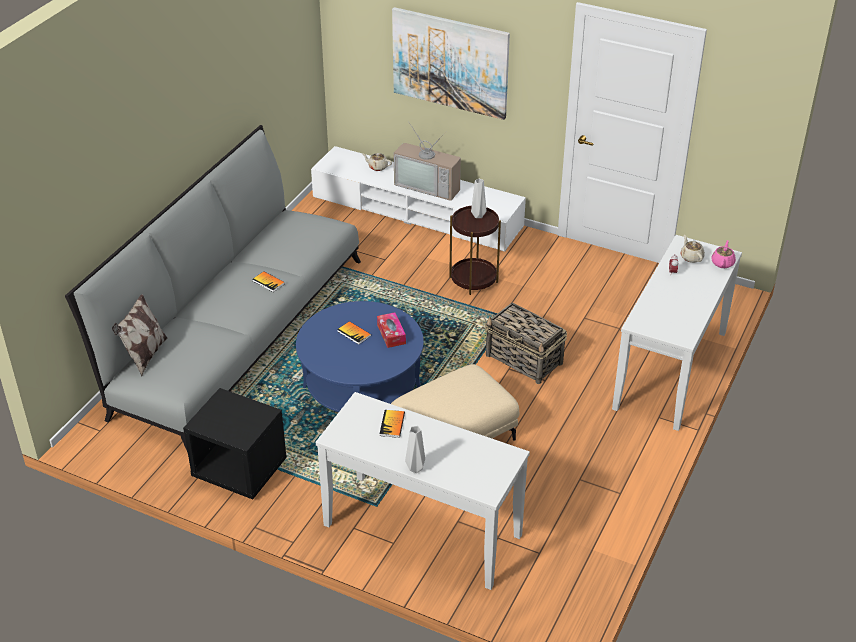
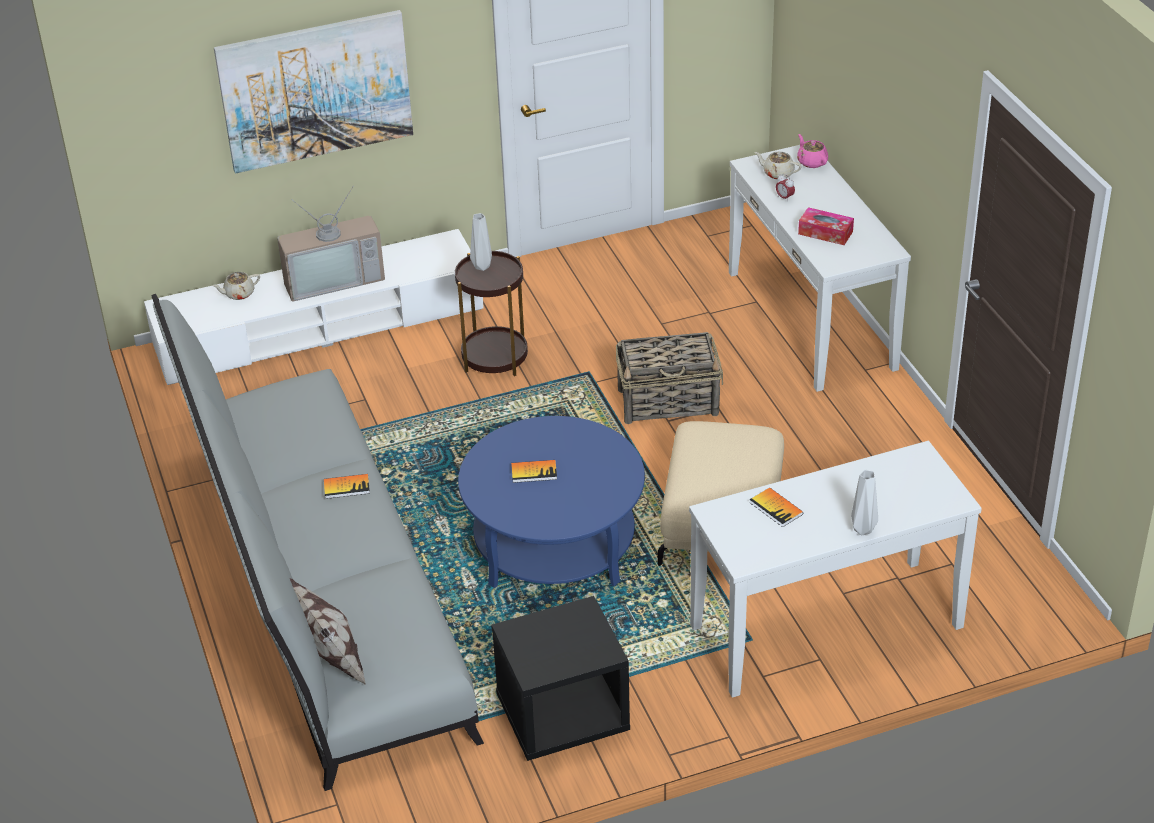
camera: 45 degrees left, 0 degrees up
(391, 334) = (573, 446): tissue box -> tissue box (825, 233)

